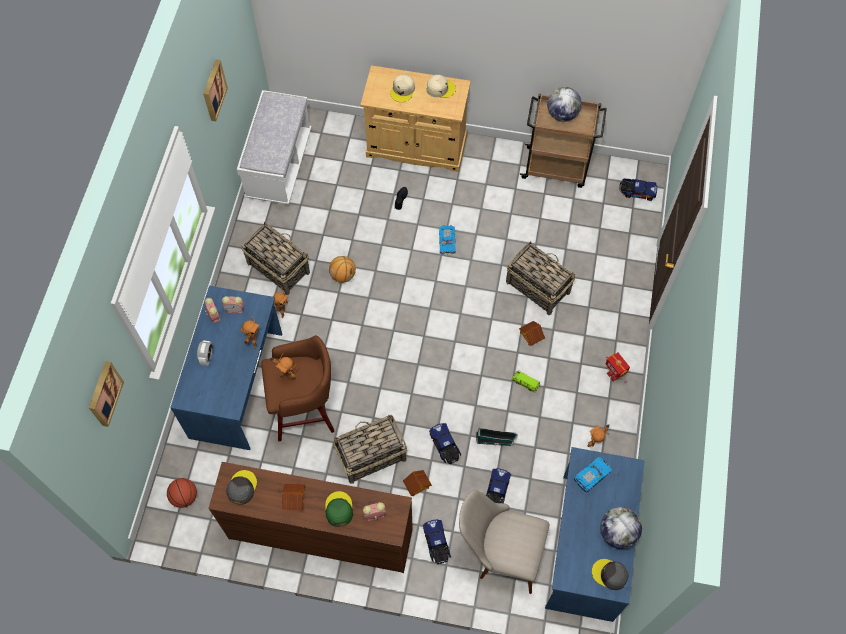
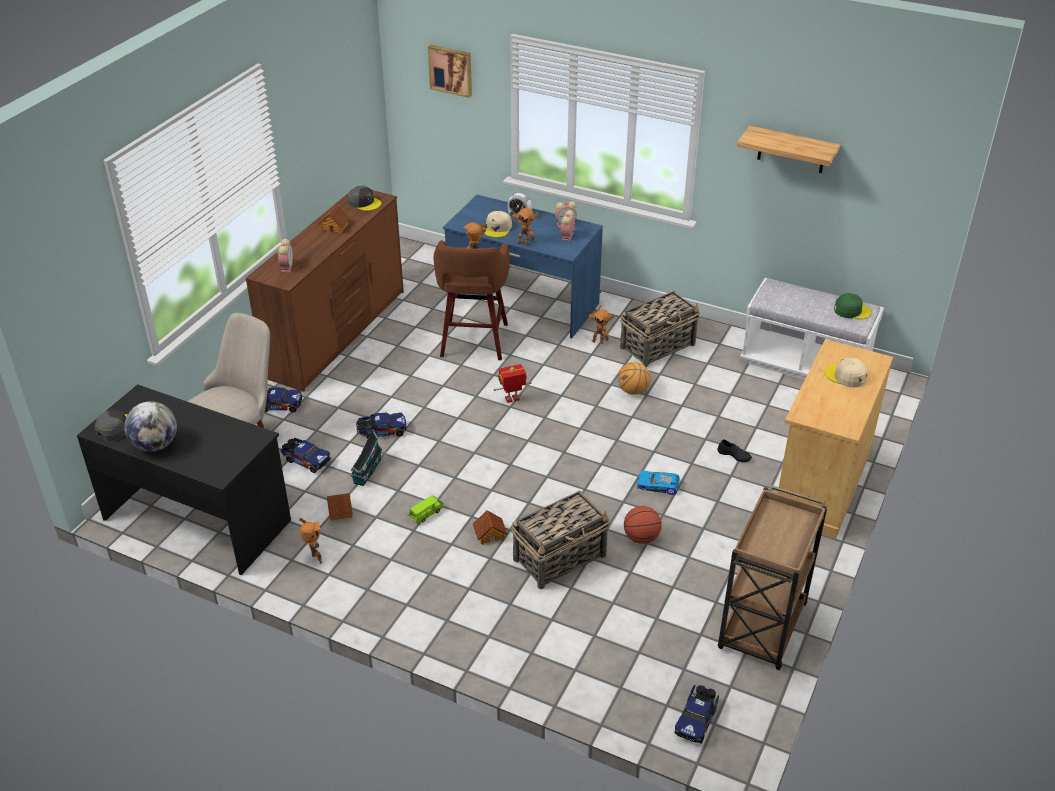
camera: 105 degrees right, 25 degrees down
(184, 497) = (421, 263): basketball -> basketball (641, 537)
(213, 90) = (791, 150): picture -> shelf
(338, 509) = (307, 248): green cap -> green cap (851, 310)
(370, 456) = (399, 377): basket -> none
(417, 485) = (349, 403): toy house -> toy house (339, 511)
(440, 88) = (845, 409): beige cap -> beige cap (498, 228)
(562, 114) = (786, 531): globe -> none
(585, 546) = (198, 519): blue desk -> black desk
(591, 475) = (235, 440): toy car -> none
(613, 375) = (397, 602): toy robot -> toy robot (512, 399)

